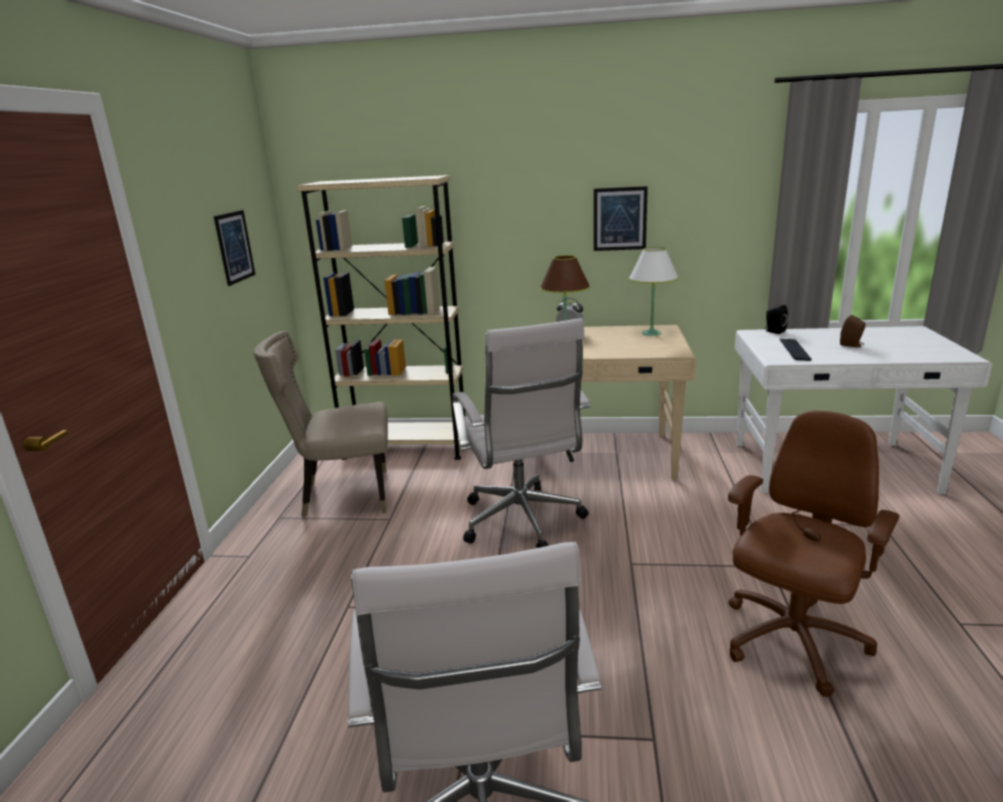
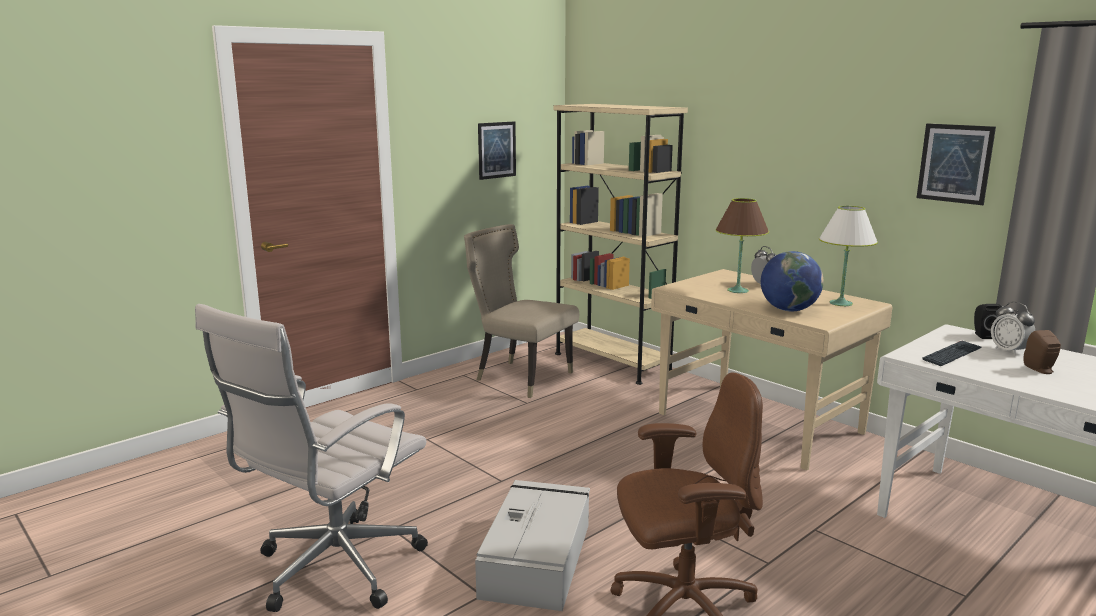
camera: 40 degrees right, 5 degrees down
(523, 523) = (613, 444): white office chair -> none
(620, 219) = (842, 171): picture -> picture (955, 163)
(635, 348) = (788, 310): none -> globe
(635, 668) = (537, 558): none -> grey storage box
(809, 338) = (1009, 351): none -> alarm clock

